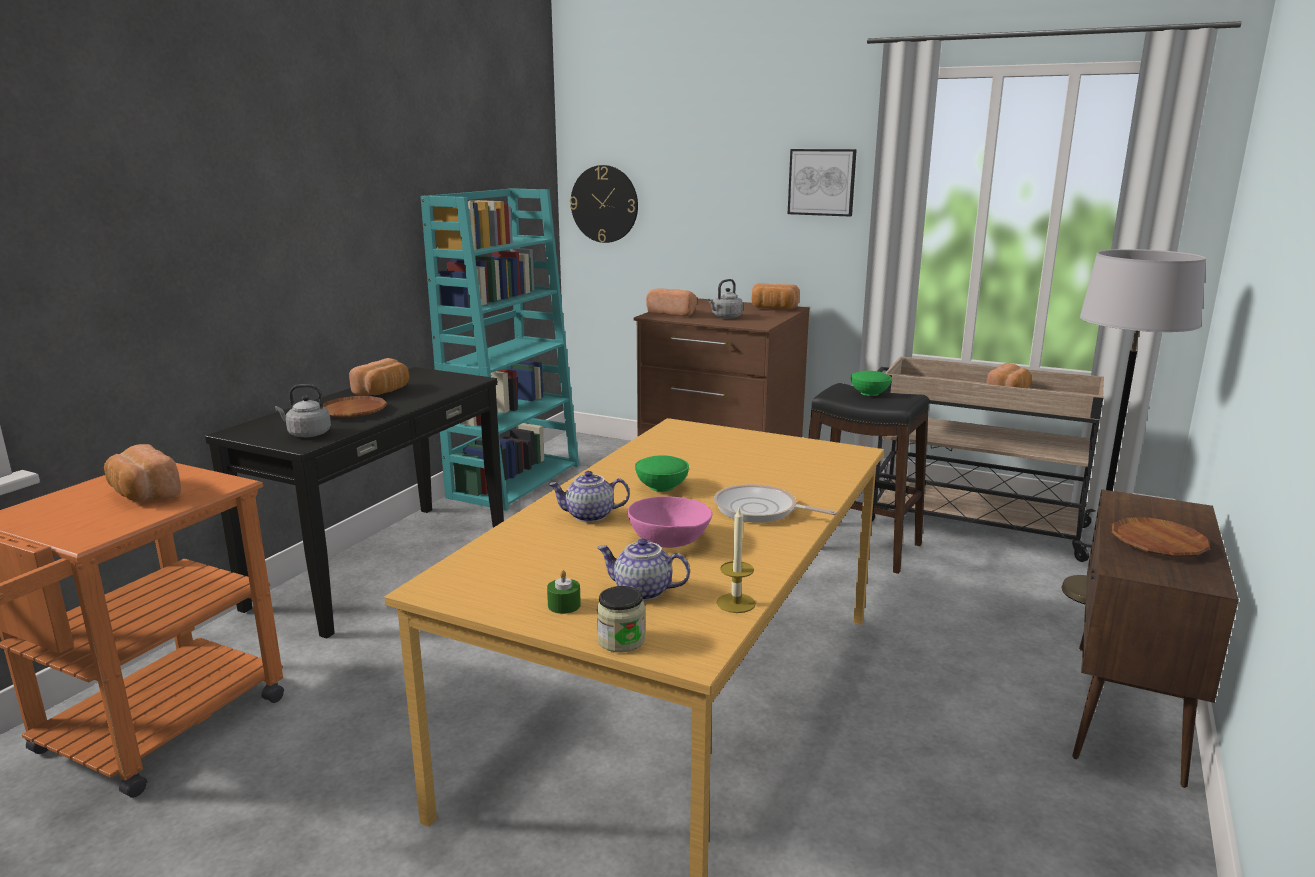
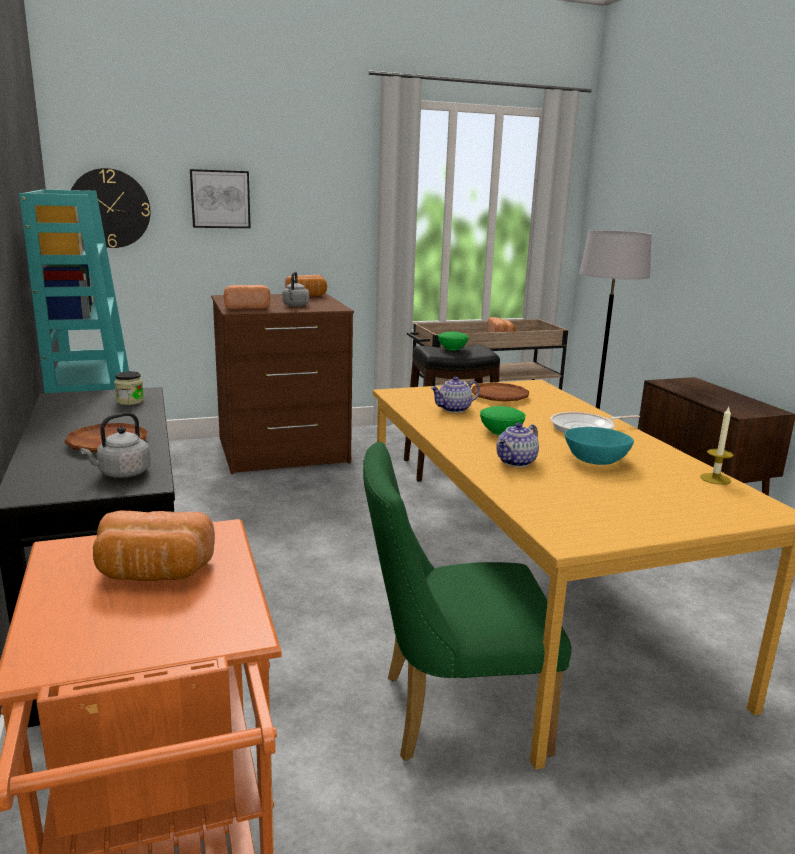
camera: 45 degrees left, 0 degrees up
(384, 392) = (82, 420): bread -> none
(444, 746) = (450, 713): none -> green chair
(564, 605) = (659, 515): green candle -> none
(621, 640) = (733, 519): jar -> jar (130, 401)
(642, 592) = (667, 492): teapot -> teapot (454, 409)
(669, 540) = (595, 460): pink bowl -> turquoise bowl
(822, 182) = (329, 187): picture -> picture (220, 199)
(1158, 543) = (722, 399): brown plate -> brown plate (499, 396)

